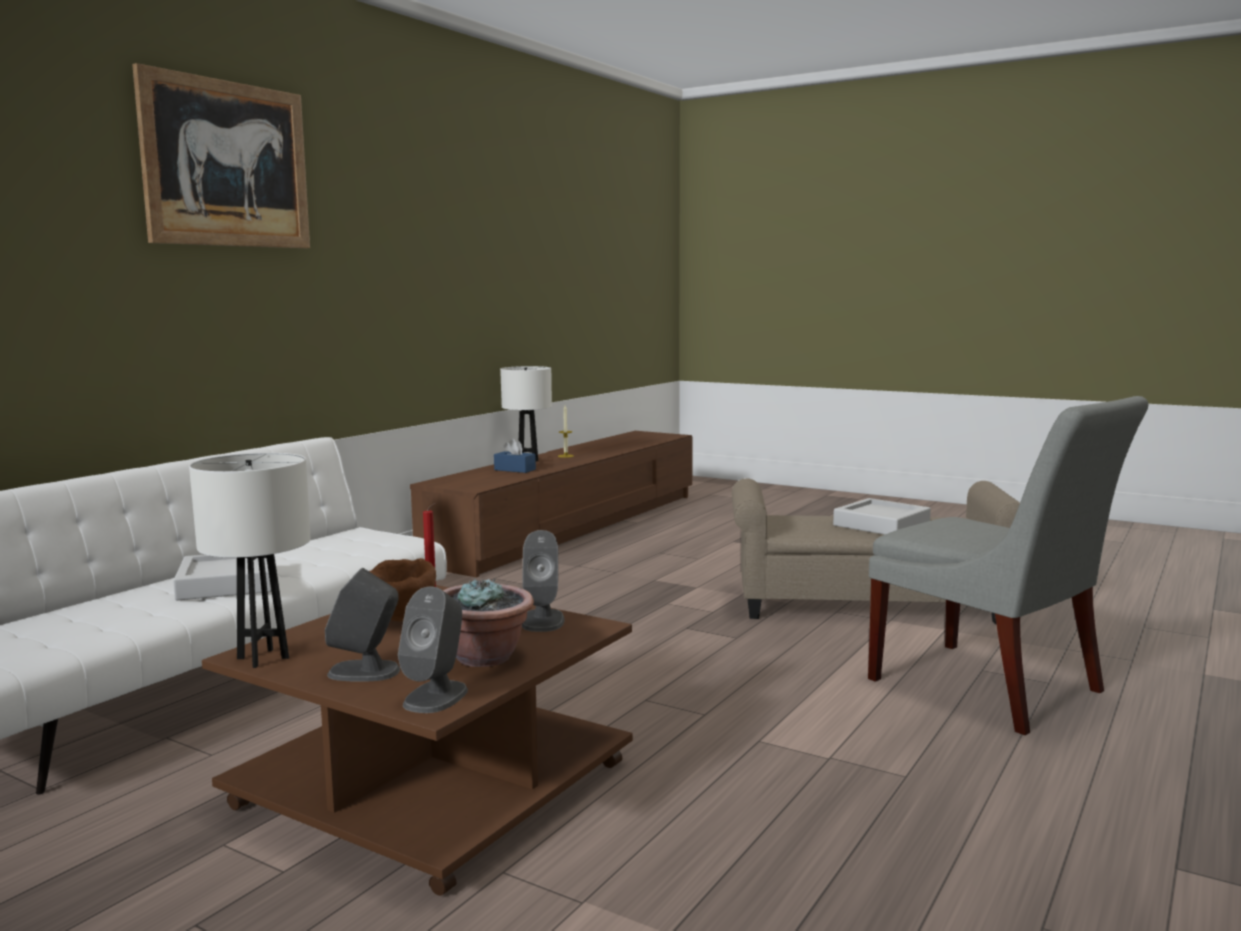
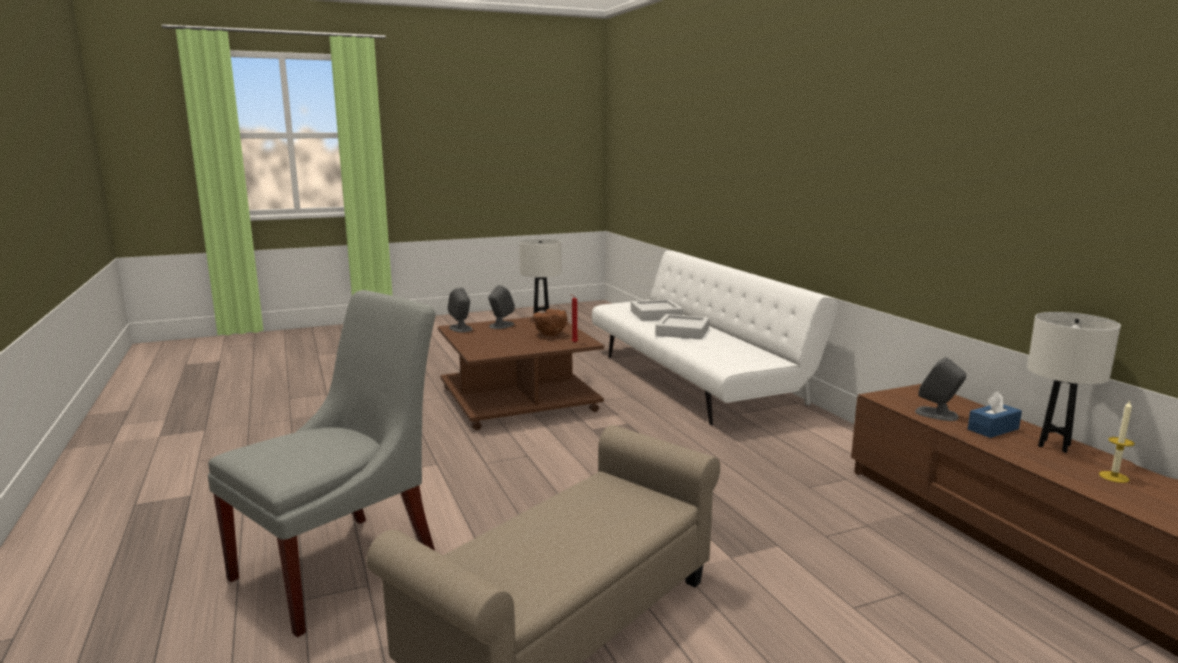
camera: 125 degrees right, 5 degrees up
(227, 164) = (834, 90): picture -> none
(485, 657) = (481, 337): potted plant -> none
(543, 621) = (502, 350): grey speaker -> grey speaker (937, 414)
(881, 525) = (558, 541): grey tray -> grey tray (656, 314)
(992, 689) = (344, 566): grey chair -> grey chair turned 135 degrees clockwise

